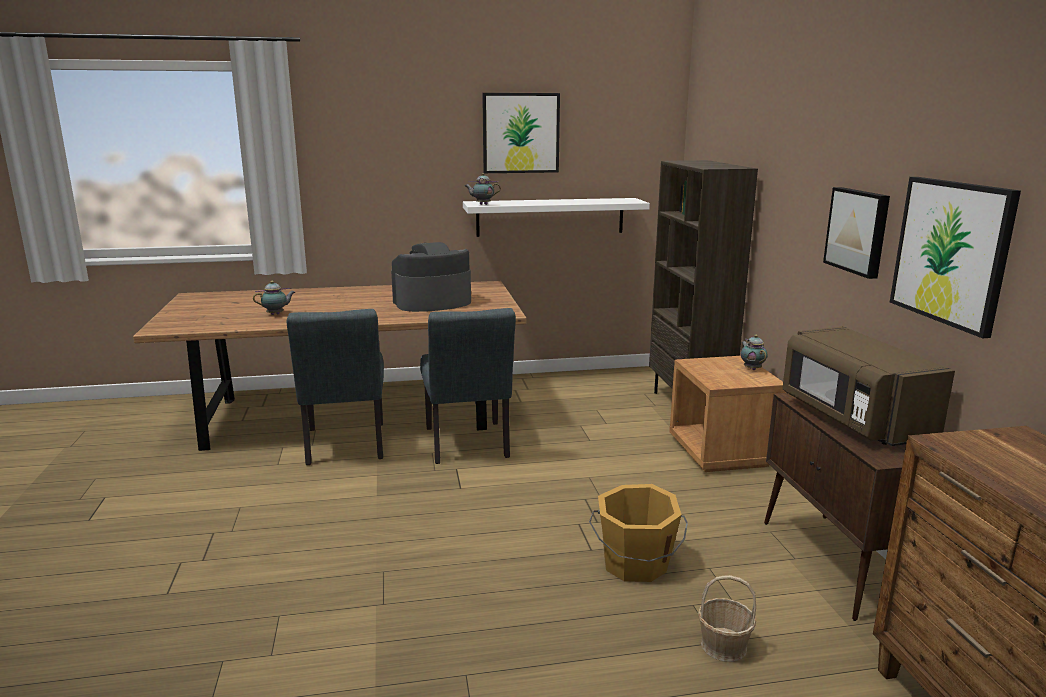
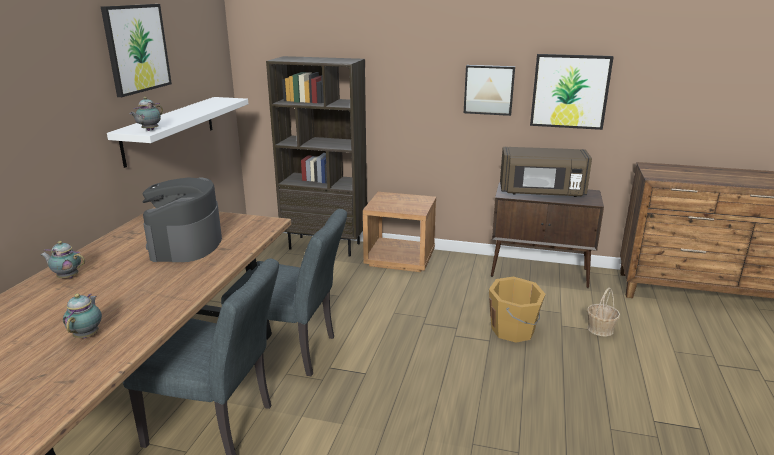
camera: 65 degrees left, 5 degrees up
(751, 368) = (403, 196): teapot -> teapot (67, 277)

